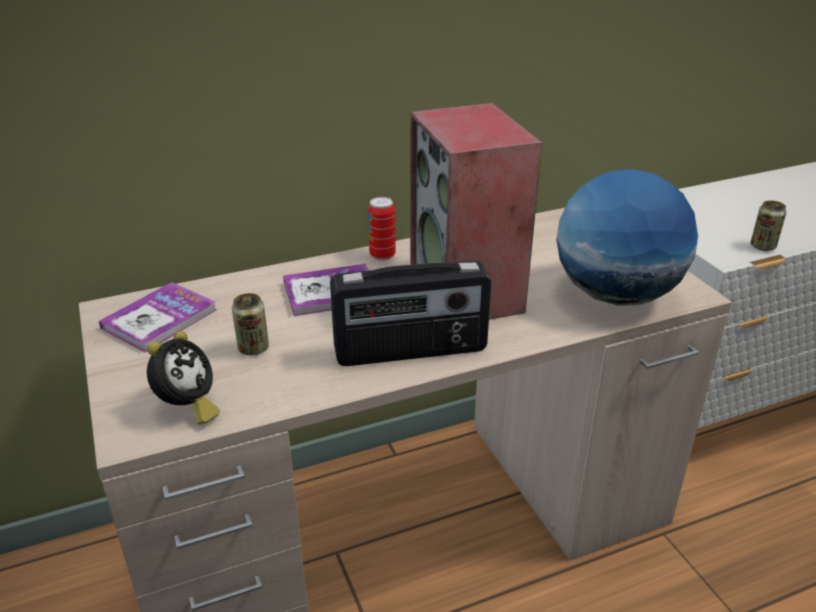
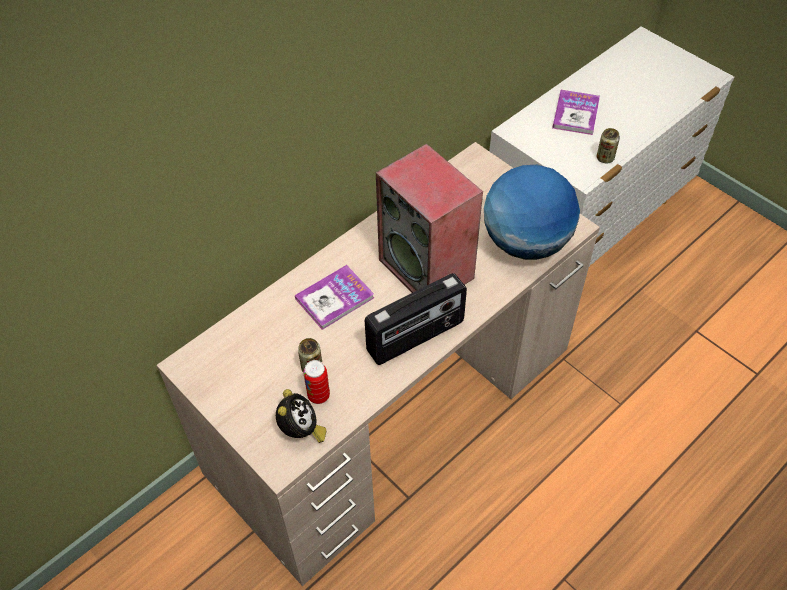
camera: 20 degrees left, 20 degrees up
(160, 319) = (229, 362): book -> book (575, 114)
(382, 255) = (350, 248): can -> can (318, 395)

